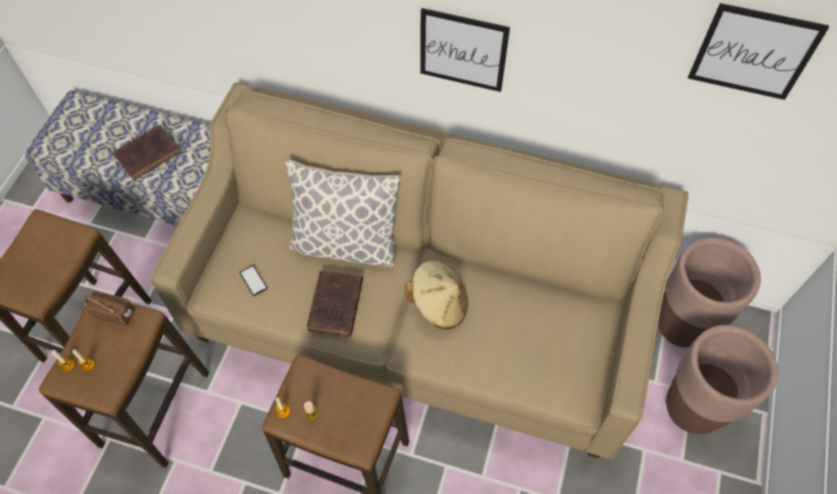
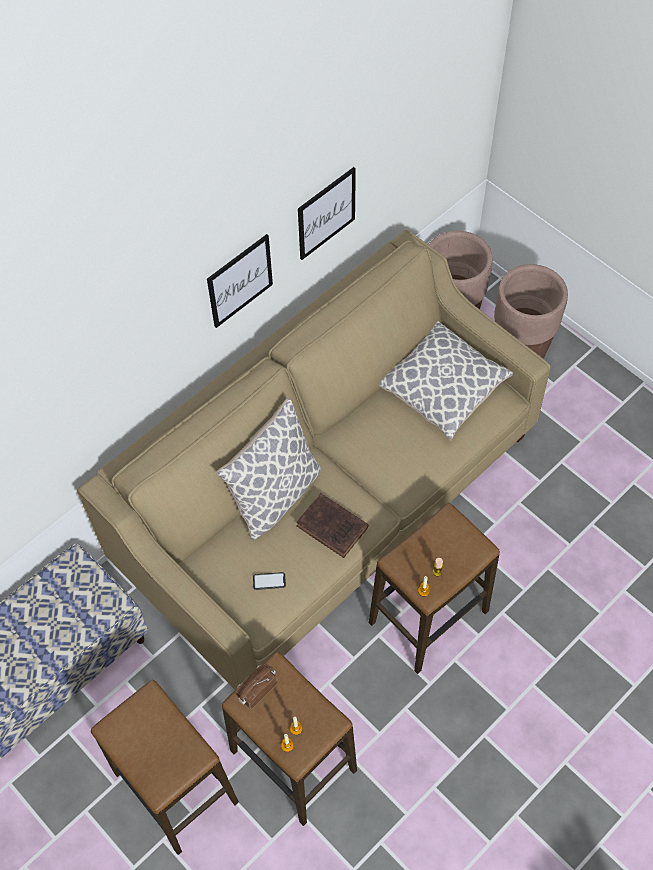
camera: 60 degrees left, 0 degrees up
(149, 153) = (51, 627): brown book -> none
(439, 304) = (375, 451): beige hat -> none
(548, 331) = (442, 390): none -> pillow
(754, 52) = (404, 111): picture -> picture (326, 213)

